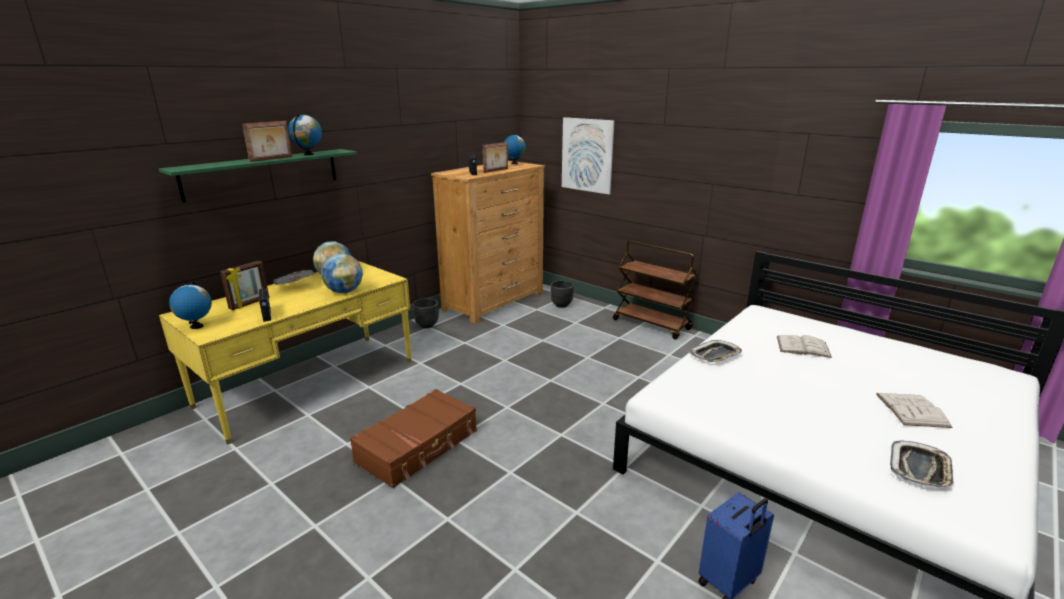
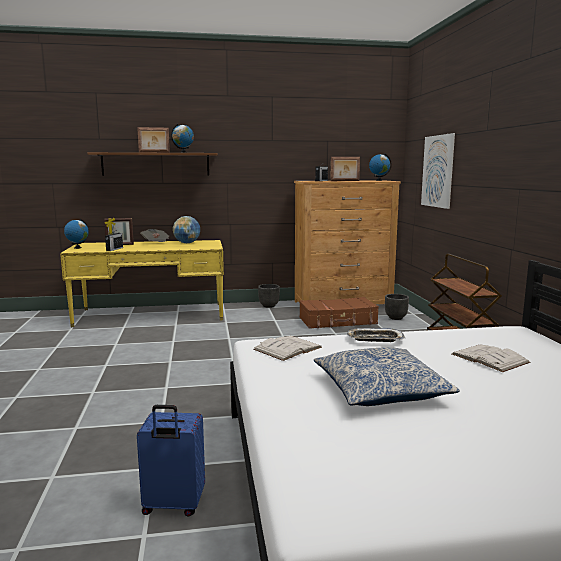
camera: 40 degrees right, 10 degrees down
(263, 174) = (156, 164): green shelf -> brown shelf
(344, 291) = (173, 248): globe -> none
(418, 446) = (145, 357): brown suitcase -> brown suitcase (338, 321)
(816, 407) = (380, 390): none -> pillow
(912, 410) = (491, 427): white book -> white book (287, 348)
(920, 469) = (368, 456): tray -> none

